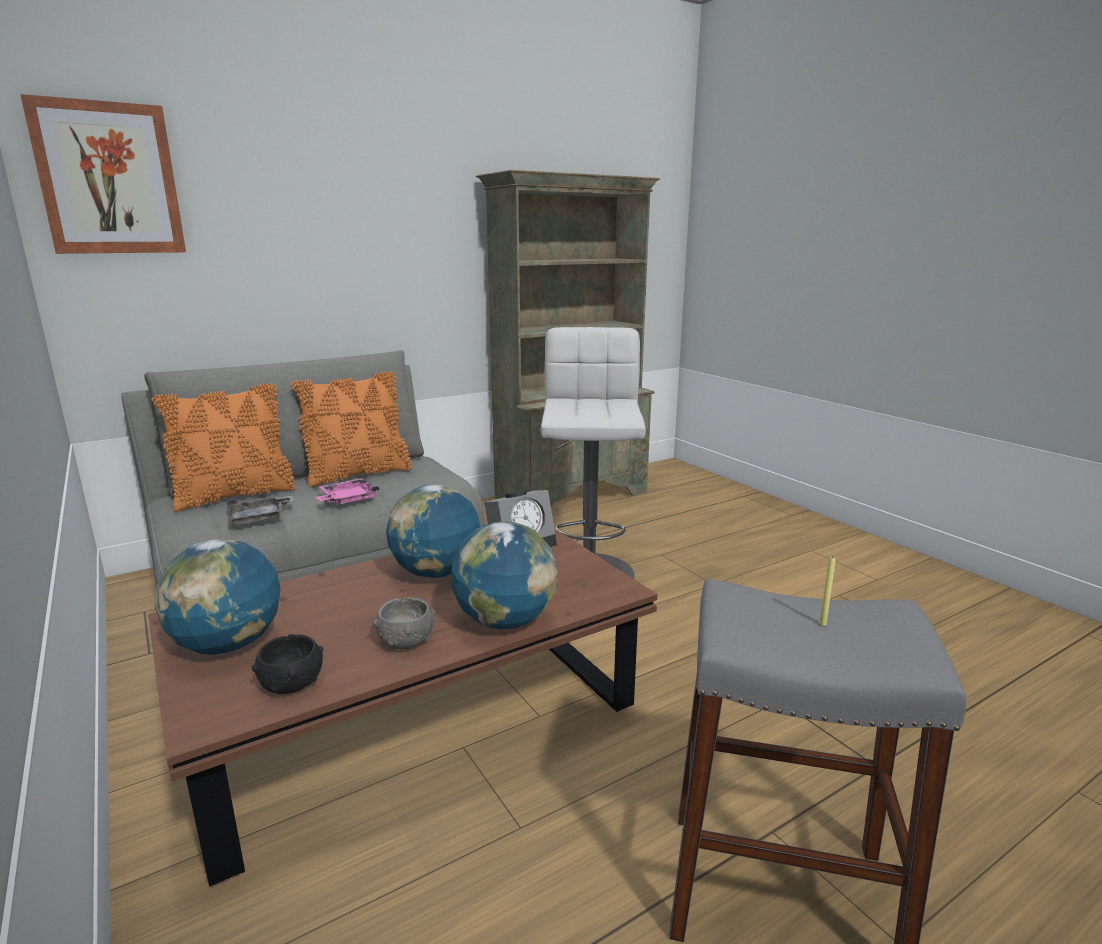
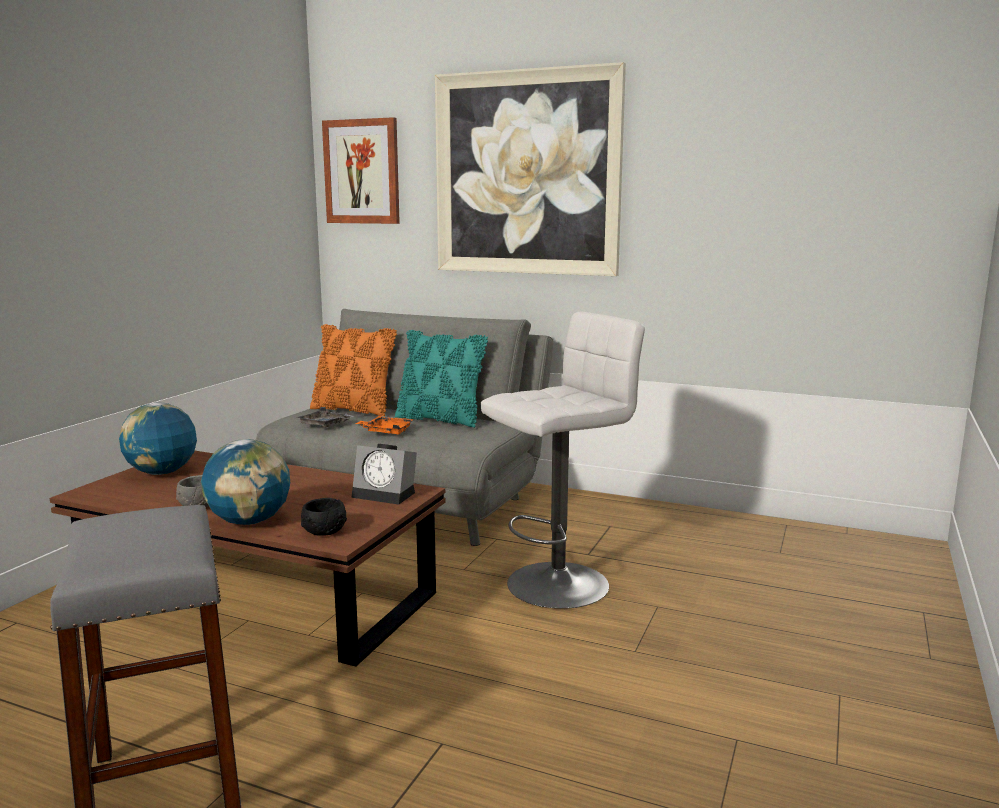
camera: 55 degrees right, 5 degrees down
(291, 683) = (131, 496): black bowl -> black bowl (324, 531)
(347, 499) = (386, 431): pink tray -> orange tray
(355, 193) = (527, 174): none -> picture
(358, 474) = (440, 420): orange pillow -> turquoise pillow
(436, 573) = (303, 486): globe -> none
(571, 494) = (715, 526): green bookcase -> none
(822, 623) = (144, 545): yellow candle -> none

